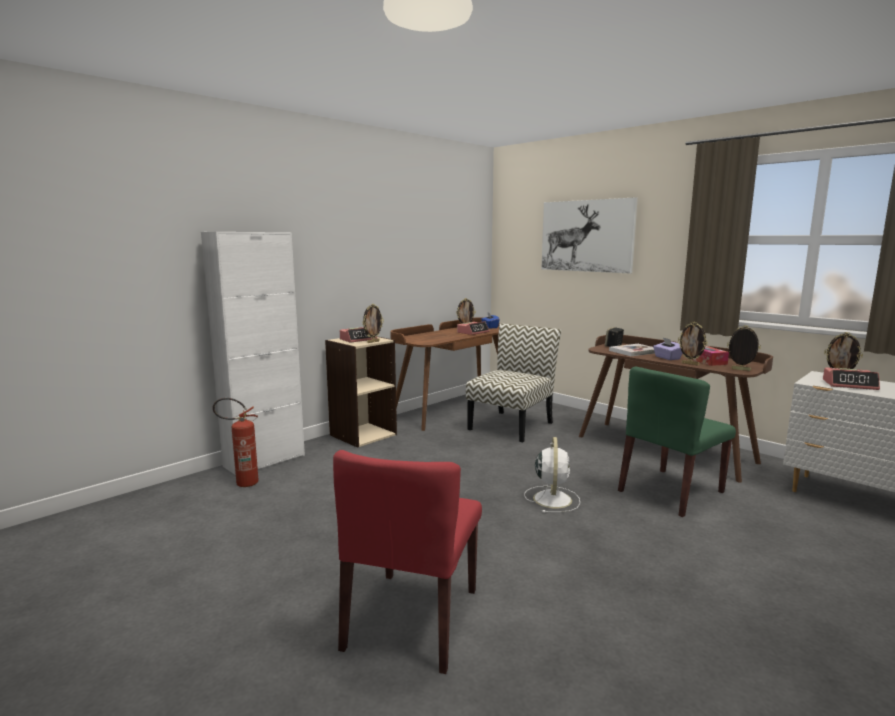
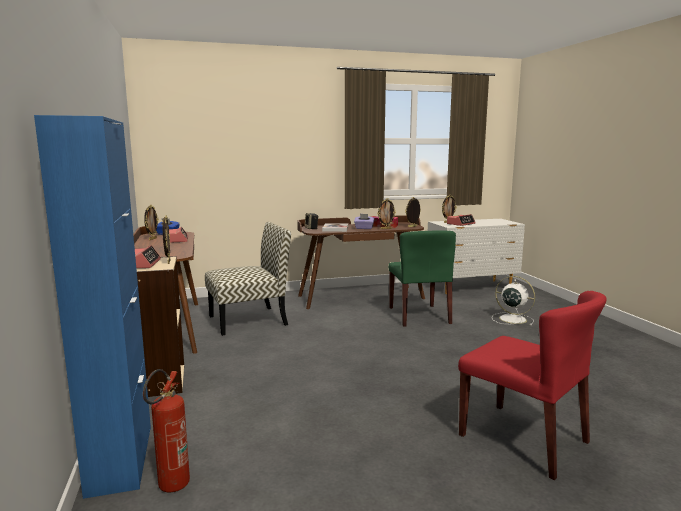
camera: 60 degrees left, 0 degrees up
(264, 461) = (120, 459): white cabinet -> blue cabinet
(511, 425) = (249, 320): chair -> chair turned 90 degrees clockwise
(552, 498) = (394, 346): white fan -> white fan (511, 319)
(586, 236) = (250, 137): picture -> none

